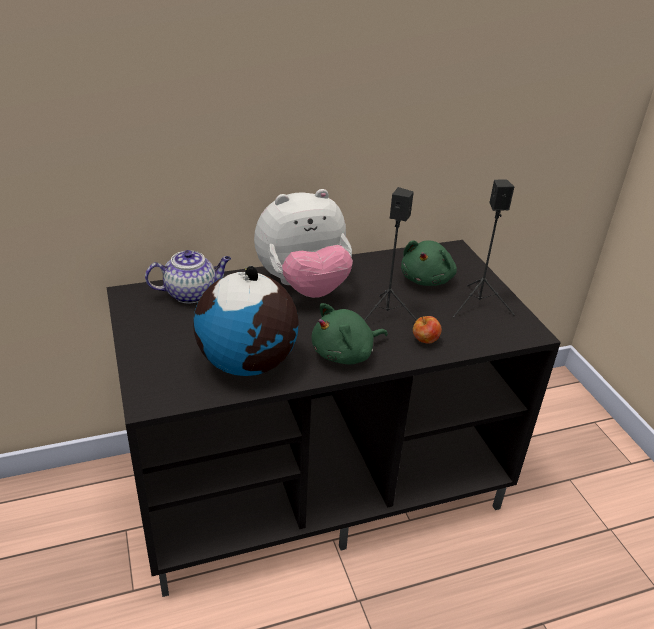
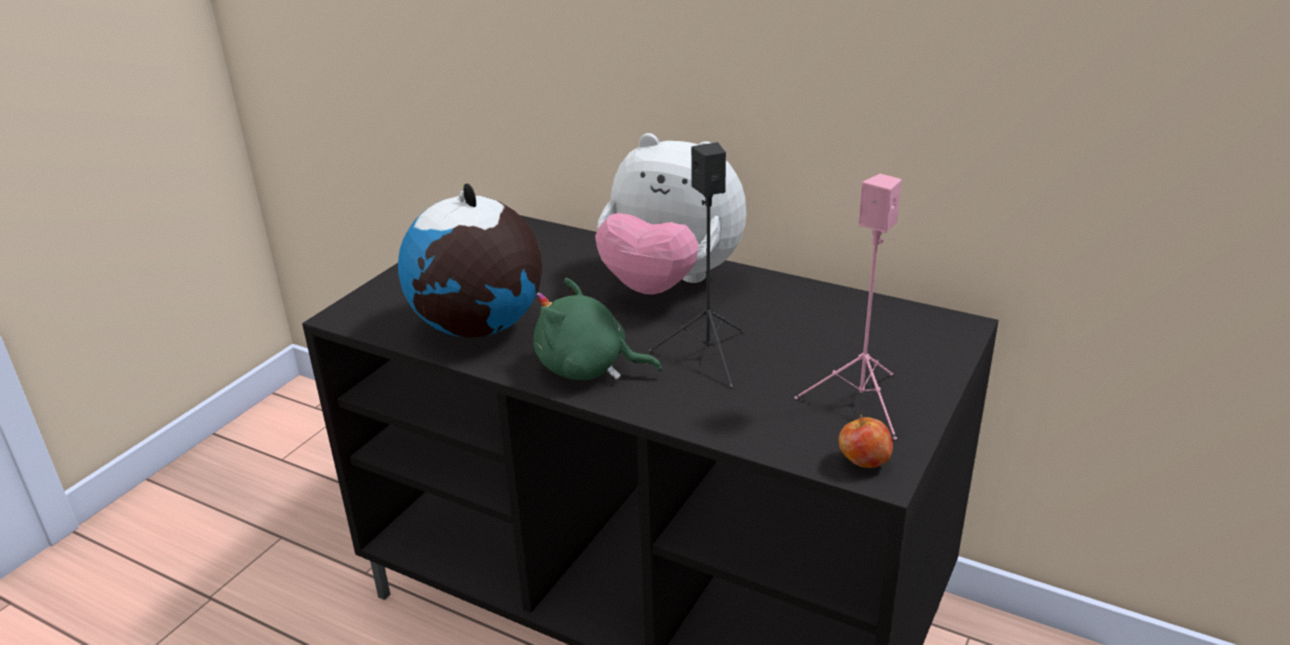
camera: 50 degrees right, 5 degrees down
(191, 293) = (545, 242): teapot -> none
(425, 341) = (704, 404): apple -> apple (863, 463)
(427, 279) = (844, 342): green plush toy -> none
(479, 305) = (861, 403): black speaker -> pink speaker

